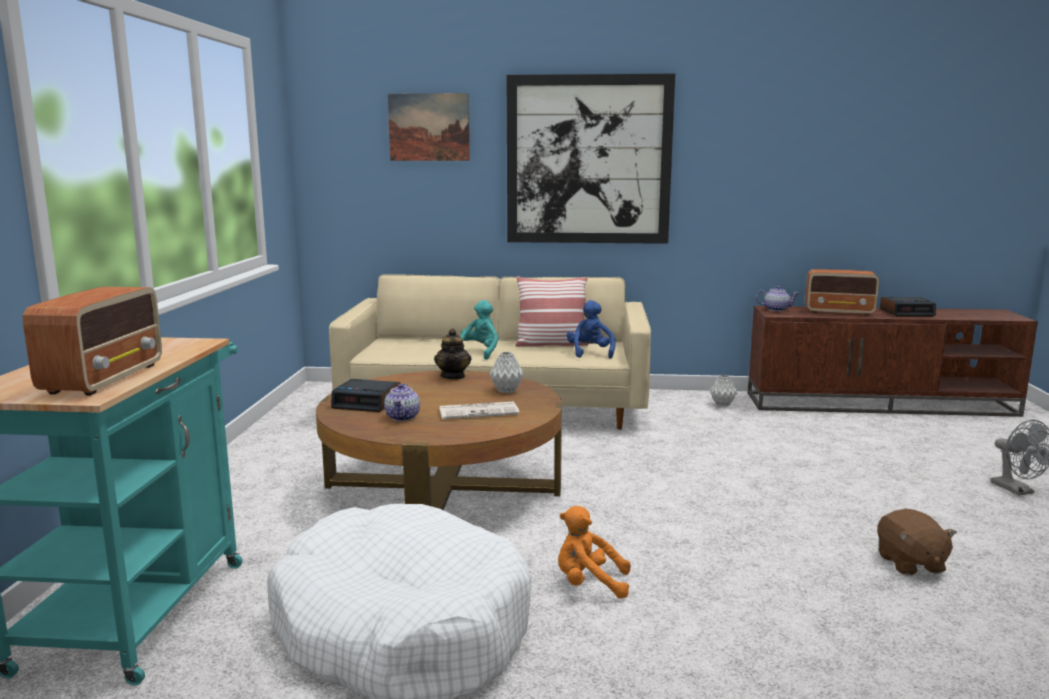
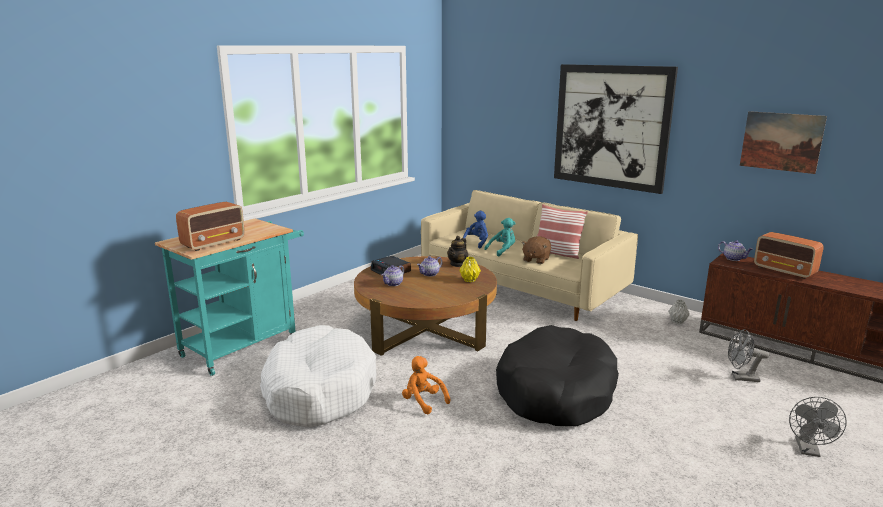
camera: 35 degrees right, 5 degrees up
(429, 127) = (514, 97): picture -> picture (781, 141)
(436, 395) = (430, 274): none -> teapot
(479, 411) = (434, 290): newspaper -> none
(506, 391) = (469, 280): grey vase -> yellow vase
(590, 353) = (568, 265): blue plush toy -> blue plush toy (476, 243)
(726, 513) = (556, 392): none -> black dog bed
(862, 442) = (741, 378): none -> grey fan
(907, 312) = (850, 283): alarm clock -> none
(910, 563) = (623, 461): brown plush toy -> brown plush toy (536, 260)

